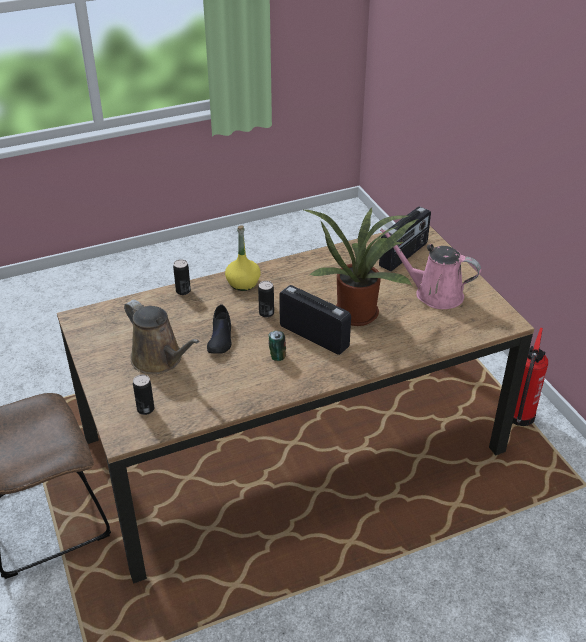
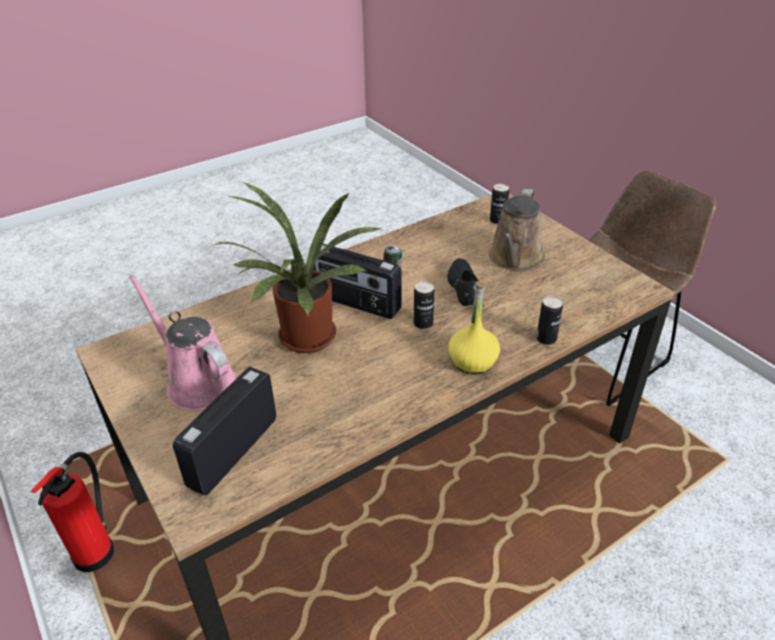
camera: 170 degrees right, 0 degrees up
(160, 360) = (515, 259): brown watering can -> brown watering can turned 105 degrees counterclockwise
(434, 293) = (197, 382): pink watering can -> pink watering can turned 150 degrees counterclockwise

